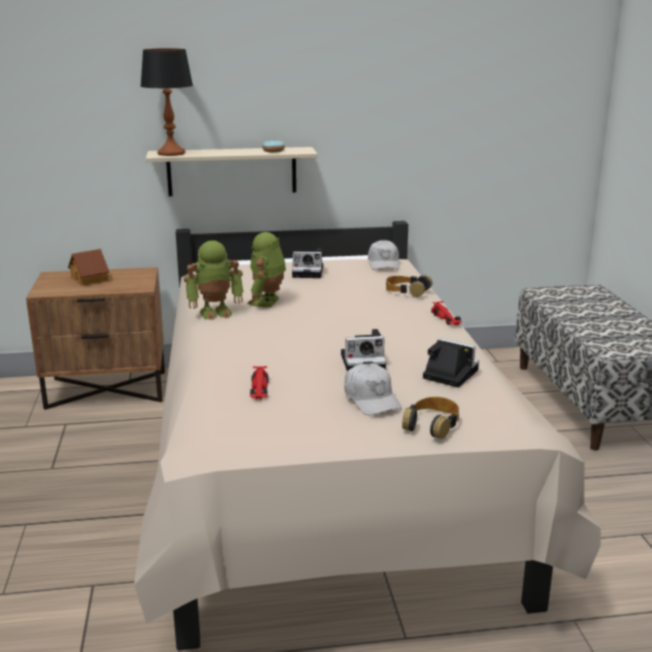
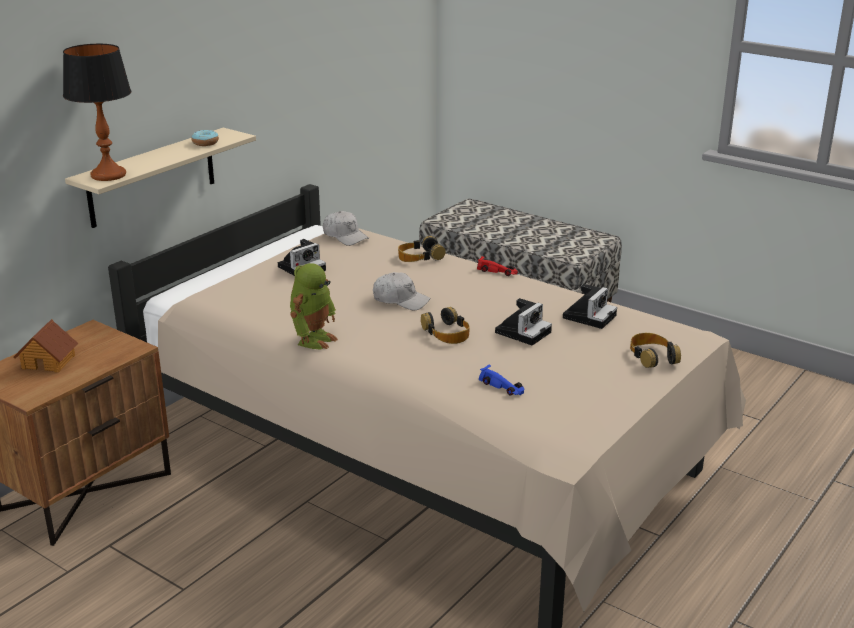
camera: 45 degrees left, 5 degrees up
(259, 389) = (502, 386): red toy car -> blue toy car
(267, 302) = (336, 311): toy robot -> none
(306, 341) = (446, 333): none -> headphones
(371, 399) = (586, 357): white cap -> white cap (400, 300)
(448, 374) = (589, 316): camera -> camera turned 135 degrees clockwise

